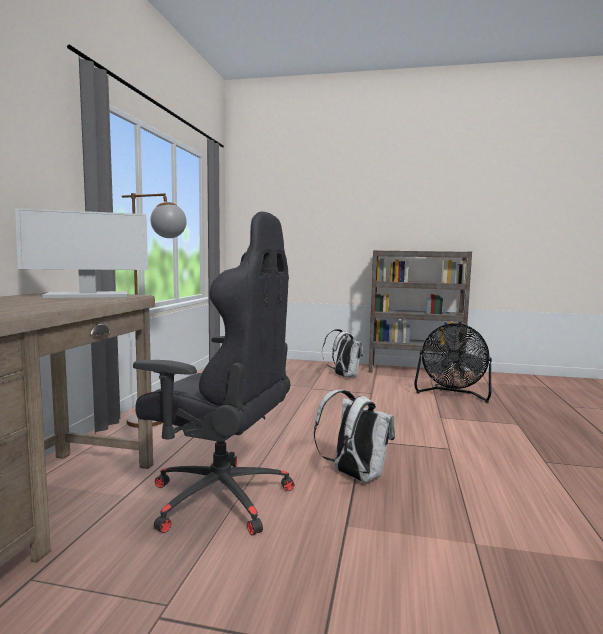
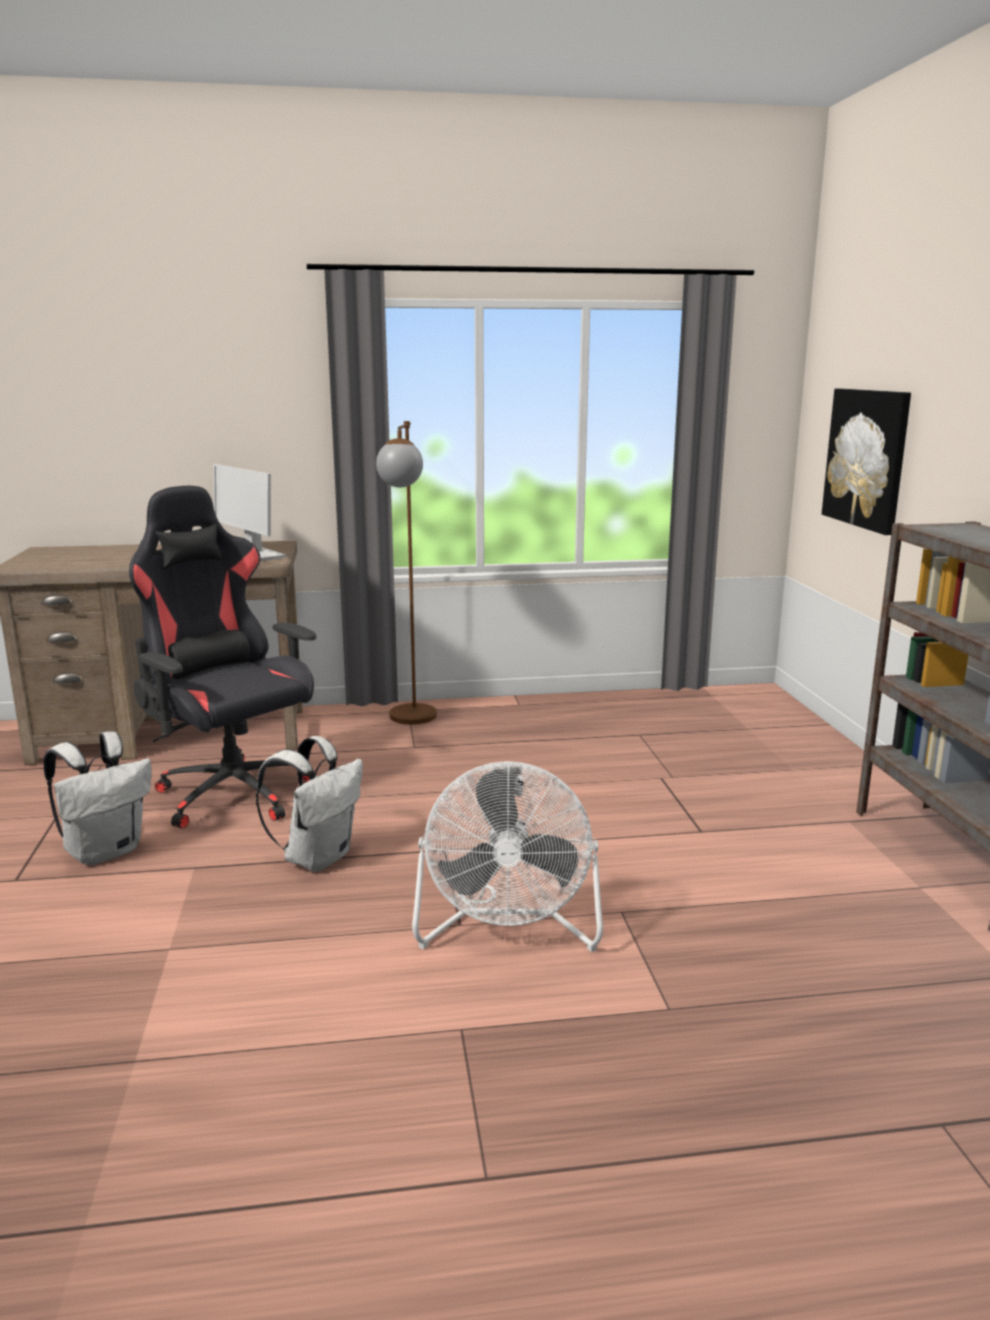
camera: 70 degrees right, 10 degrees up
(219, 498) = (235, 795): black office chair -> black office chair turned 135 degrees clockwise
(292, 235) = (867, 458): none -> picture
(343, 376) = (784, 792): white backpack -> white backpack (106, 851)
(450, 394) = (812, 918): black fan -> none
(453, 440) = (501, 928): none -> white fan

